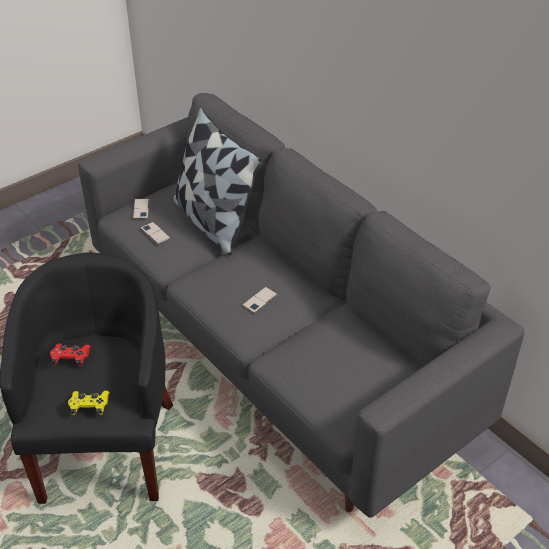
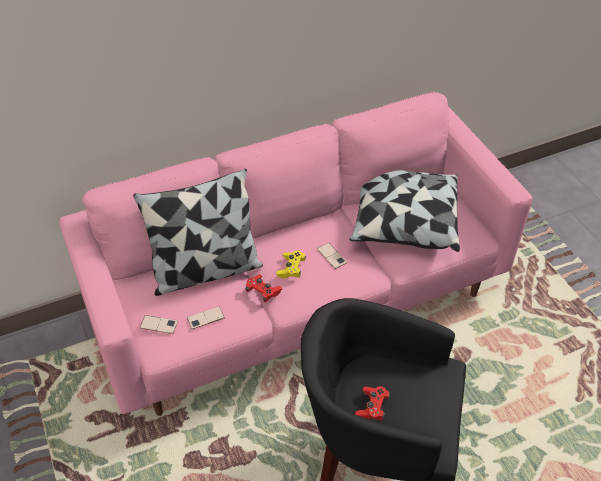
camera: 75 degrees left, 5 degrees up
(90, 406) = (437, 397): yellow game controller -> yellow game controller (291, 268)
(197, 262) = (263, 292): none -> red game controller
(276, 351) = (300, 303): grey sofa -> pink sofa
(336, 350) = (403, 222): none -> pillow

